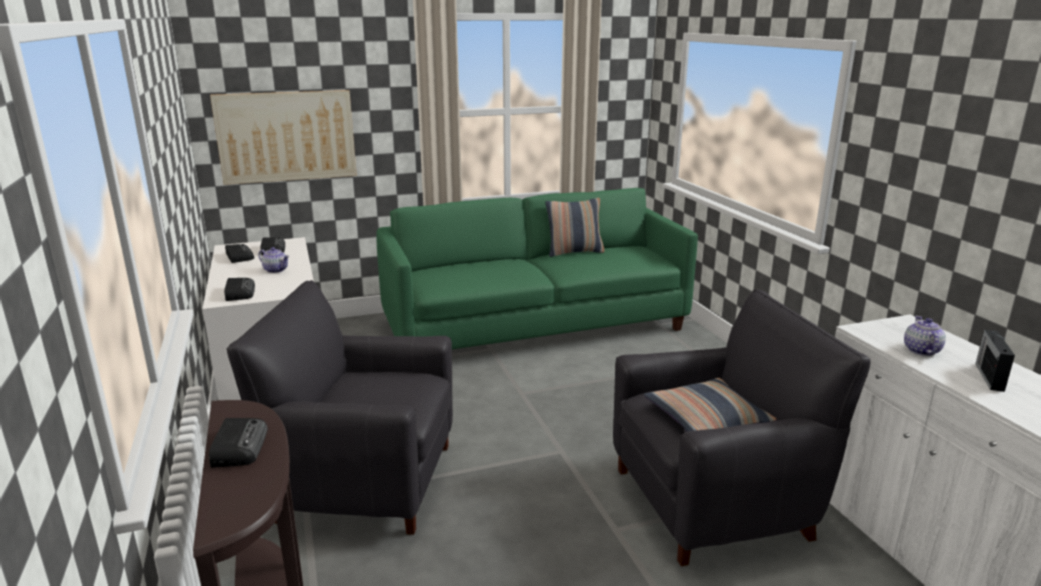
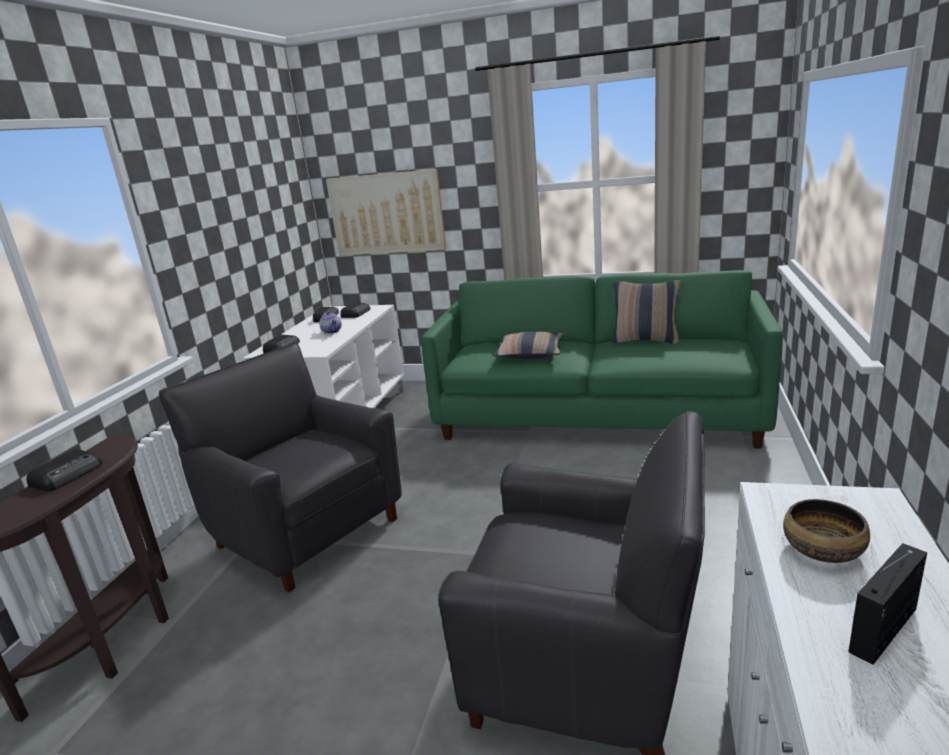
camera: 35 degrees right, 0 degrees up
(706, 419) = (545, 563): pillow -> pillow (530, 353)
(920, 350) = (821, 550): teapot -> bowl

